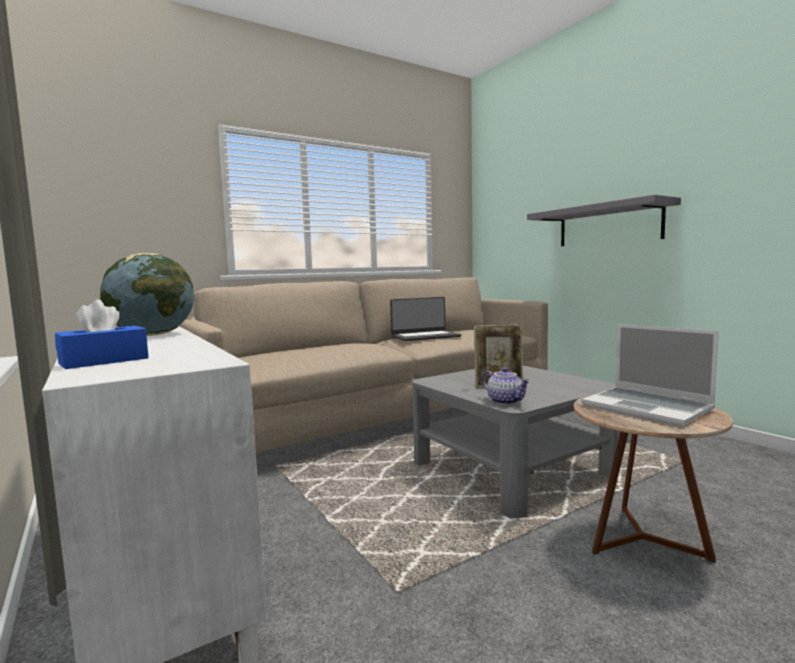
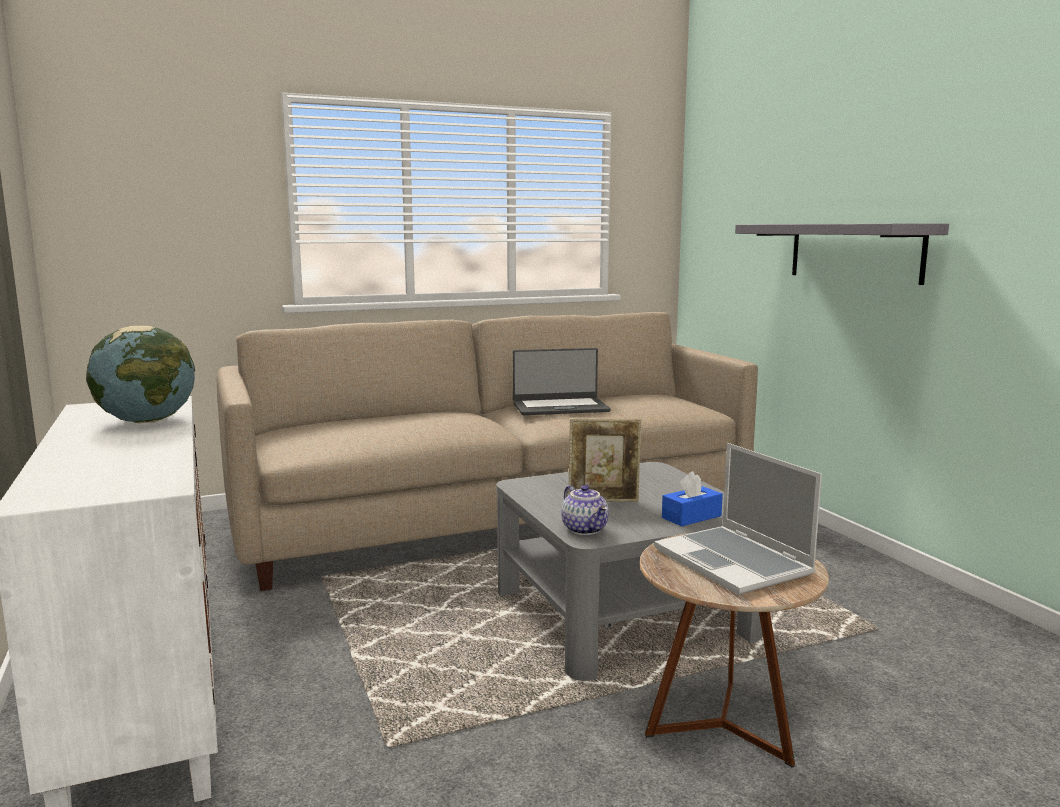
camera: 10 degrees right, 5 degrees up
(104, 361) = (65, 474): blue tissue box -> blue tissue box (691, 517)

